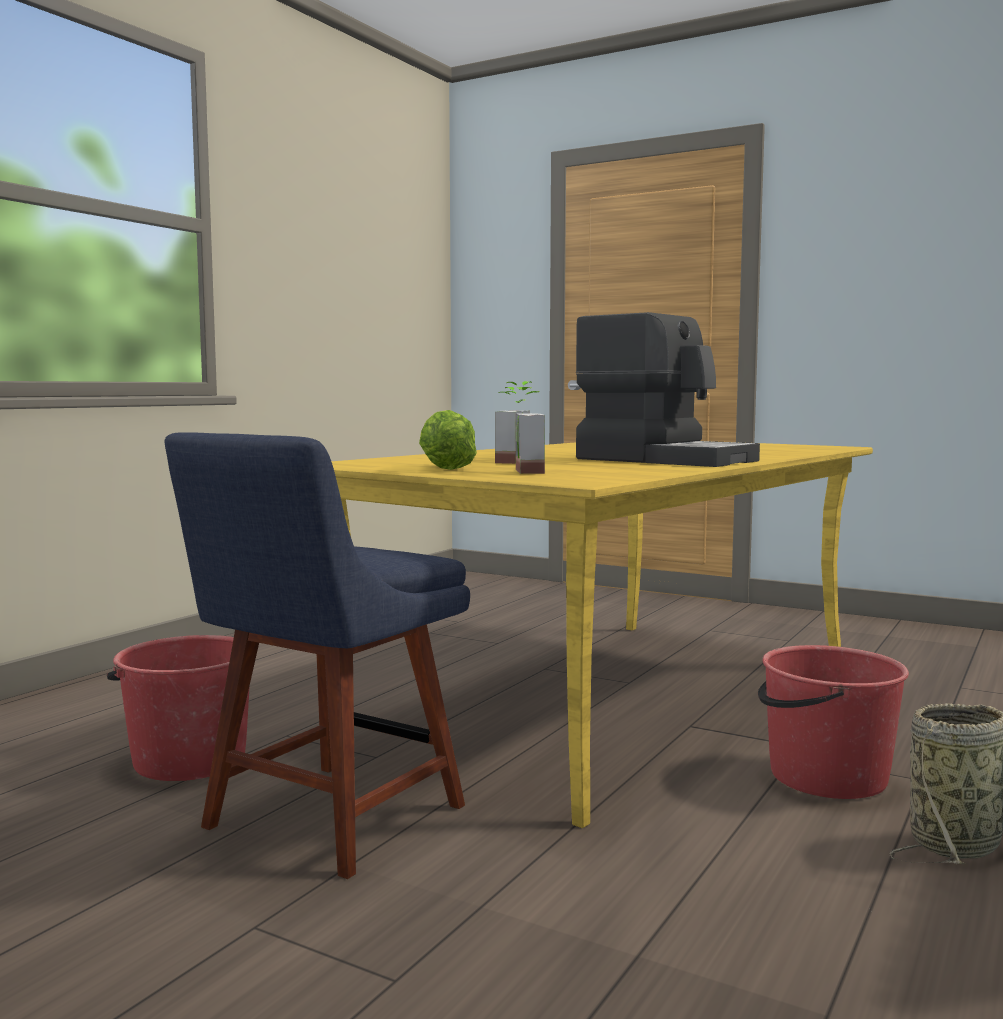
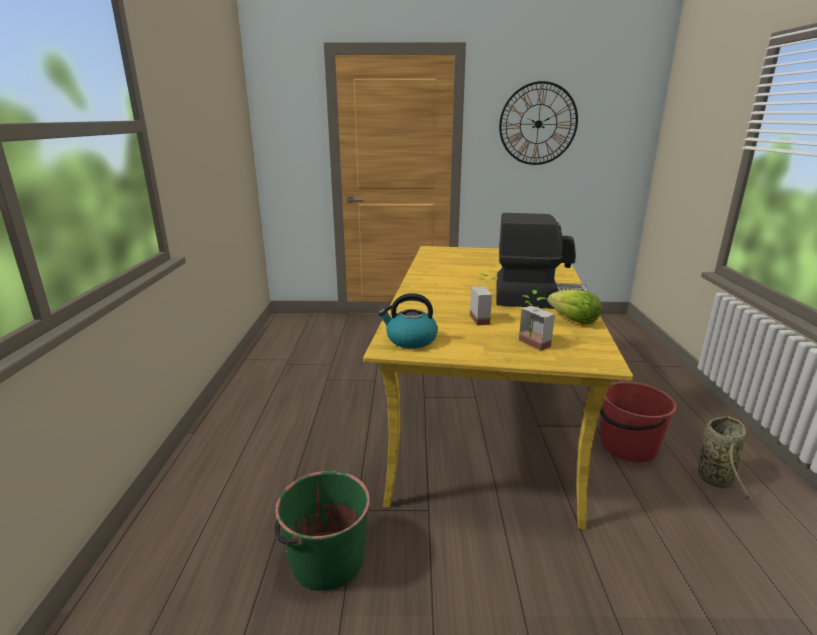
camera: 30 degrees left, 15 degrees up
(188, 760) = (326, 560): red bucket -> green bucket
(326, 821) = (469, 582): blue chair -> none
(374, 462) = (410, 340): none -> kettle
(445, 468) = (478, 346): lettuce -> lettuce (573, 321)
(899, 244) = (538, 124): none -> wall clock

